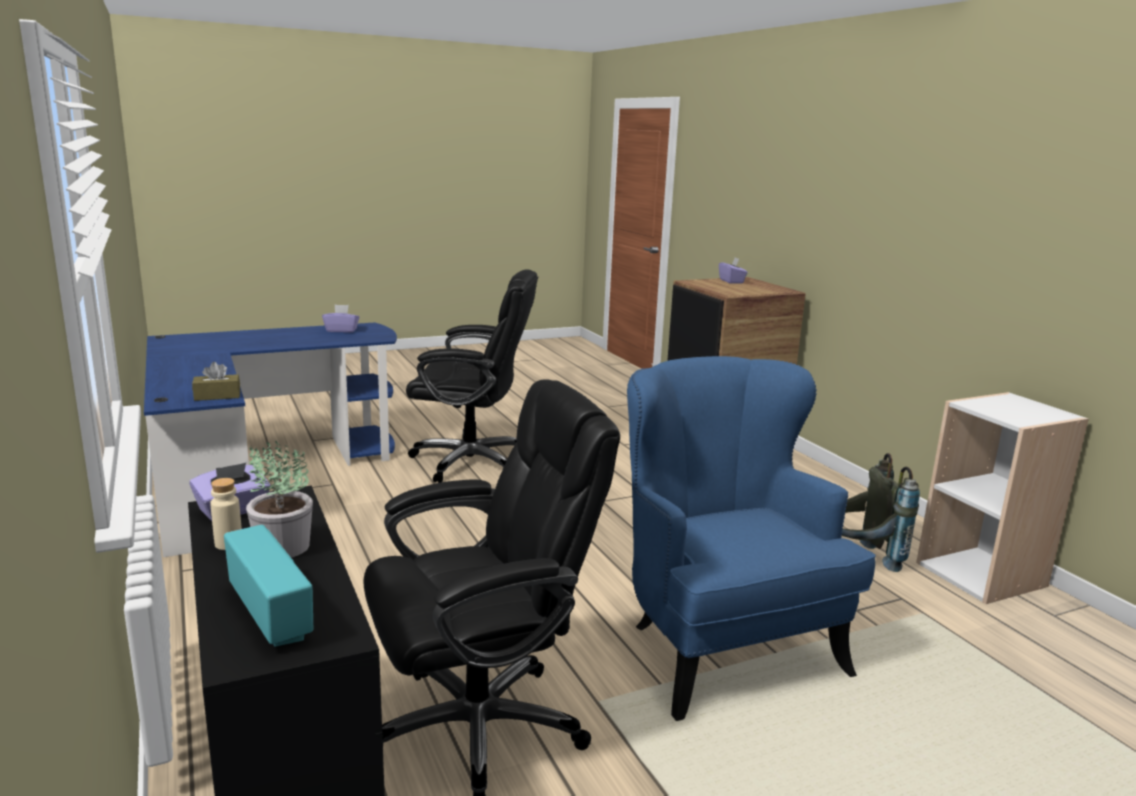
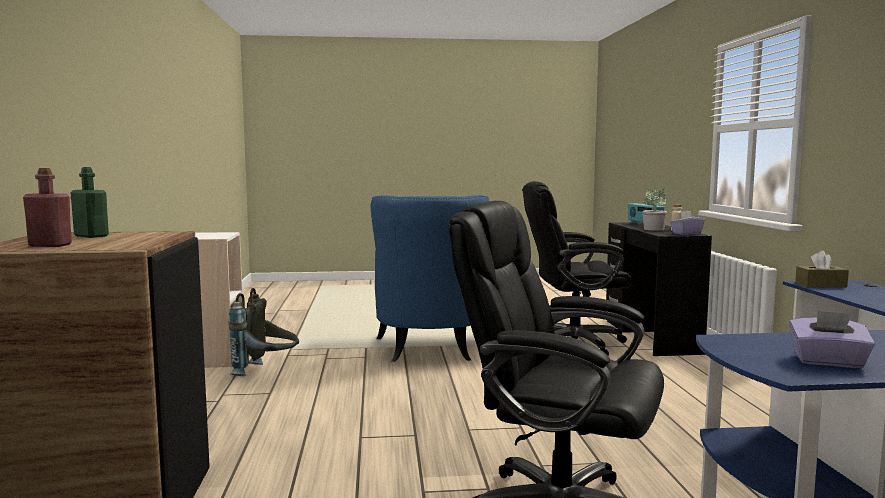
camera: 160 degrees left, 10 degrees down
(731, 281) = (50, 245): purple tissue box -> red bottle
(754, 289) = (91, 236): none -> green bottle

